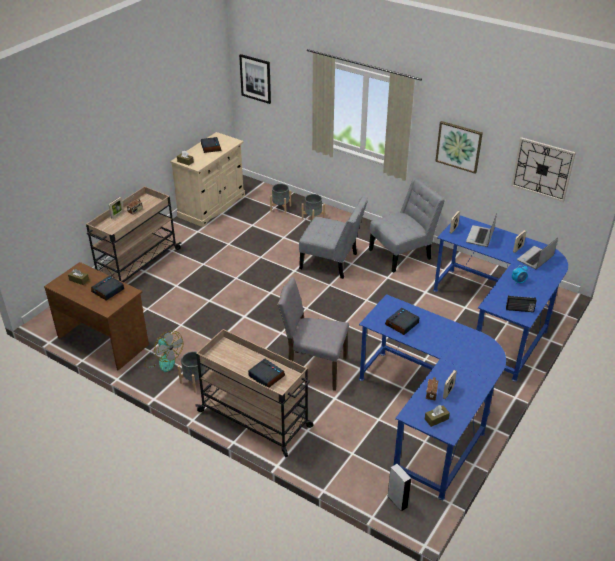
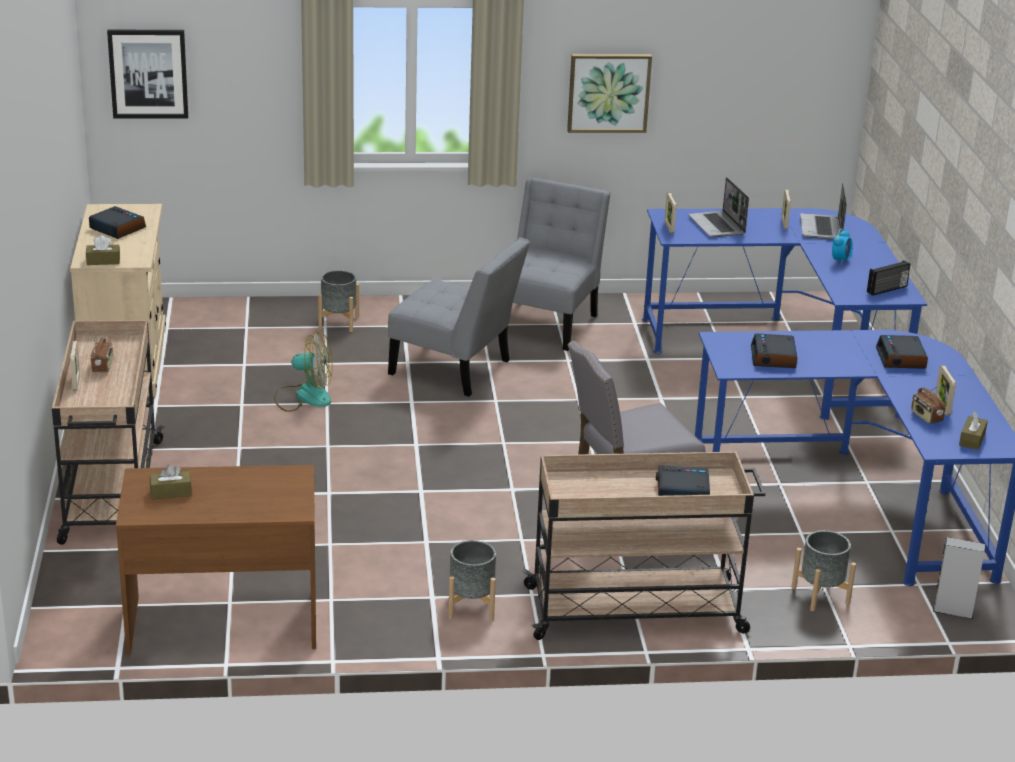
camera: 40 degrees left, 10 degrees down
(108, 291) = (253, 487): alarm clock -> alarm clock (901, 358)
(163, 360) = (375, 601): fan -> fan (304, 396)
(280, 208) = (259, 325): grey planter -> grey planter (820, 595)
(332, 262) = (455, 370): grey chair -> grey chair turned 45 degrees clockwise
(542, 169) = (761, 89): wall clock -> none

